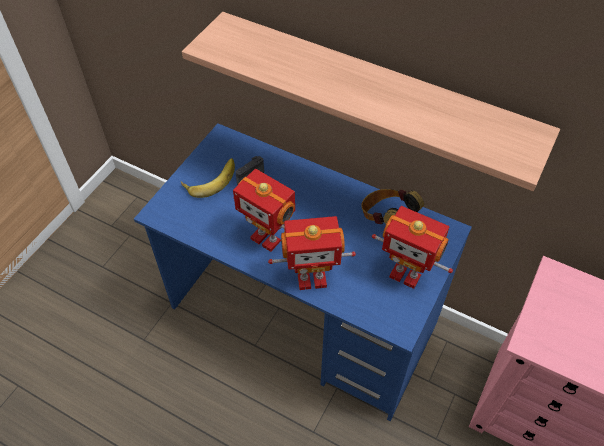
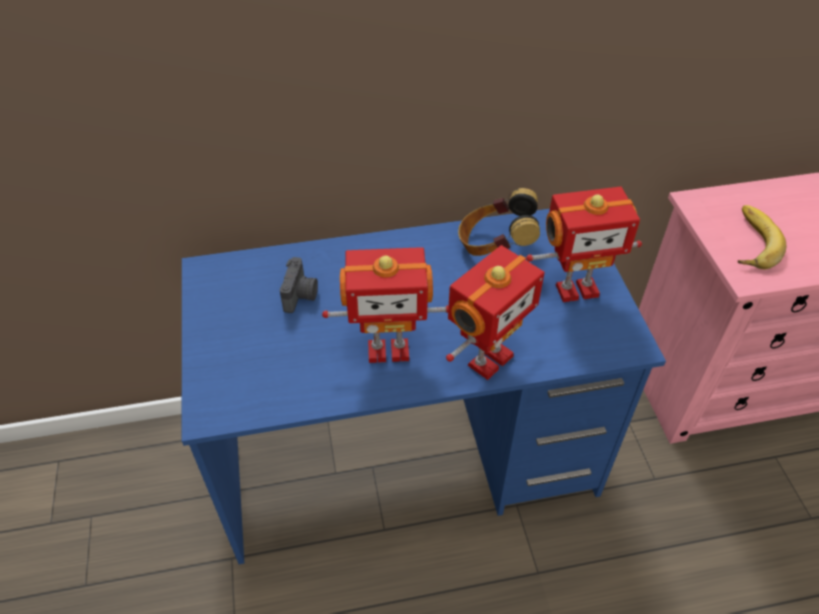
camera: 40 degrees left, 5 degrees down
(210, 179) = (242, 327): banana -> banana (749, 242)
(374, 93) = (426, 82): shelf -> none

